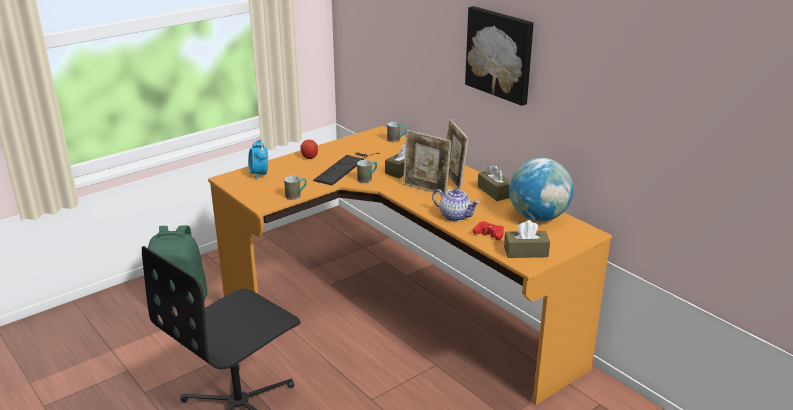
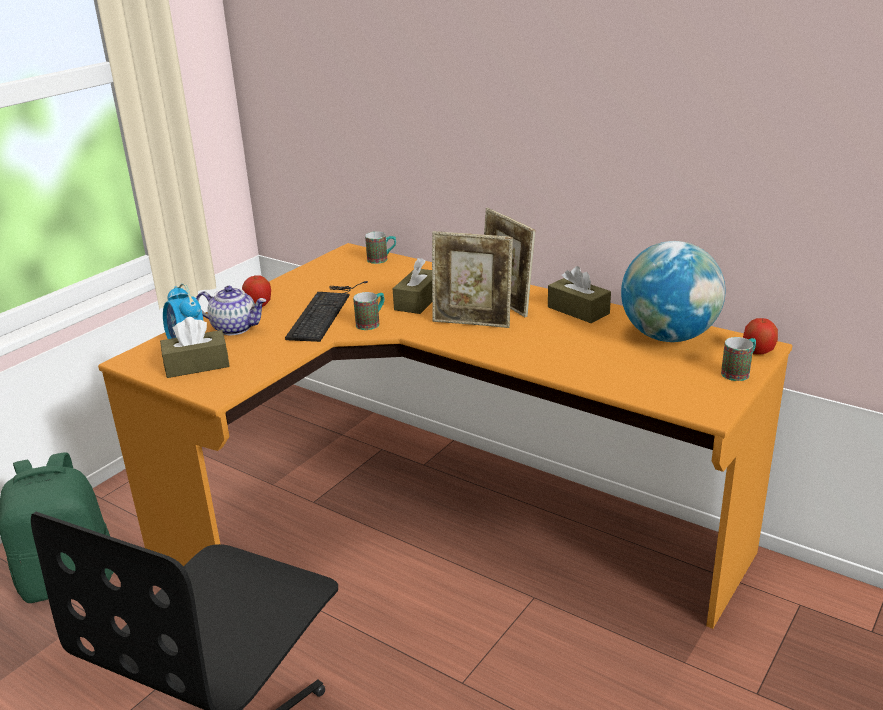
camera: 15 degrees left, 0 degrees up
(296, 196) = (268, 368): mug -> mug (739, 372)
(455, 216) = (545, 356): teapot -> teapot (235, 328)
(489, 234) = (617, 375): red game controller -> none
(500, 54) = (561, 91): picture -> none
(526, 252) = (691, 392): brown tissue box -> brown tissue box (197, 365)
(586, 235) = (758, 351): none -> apple

